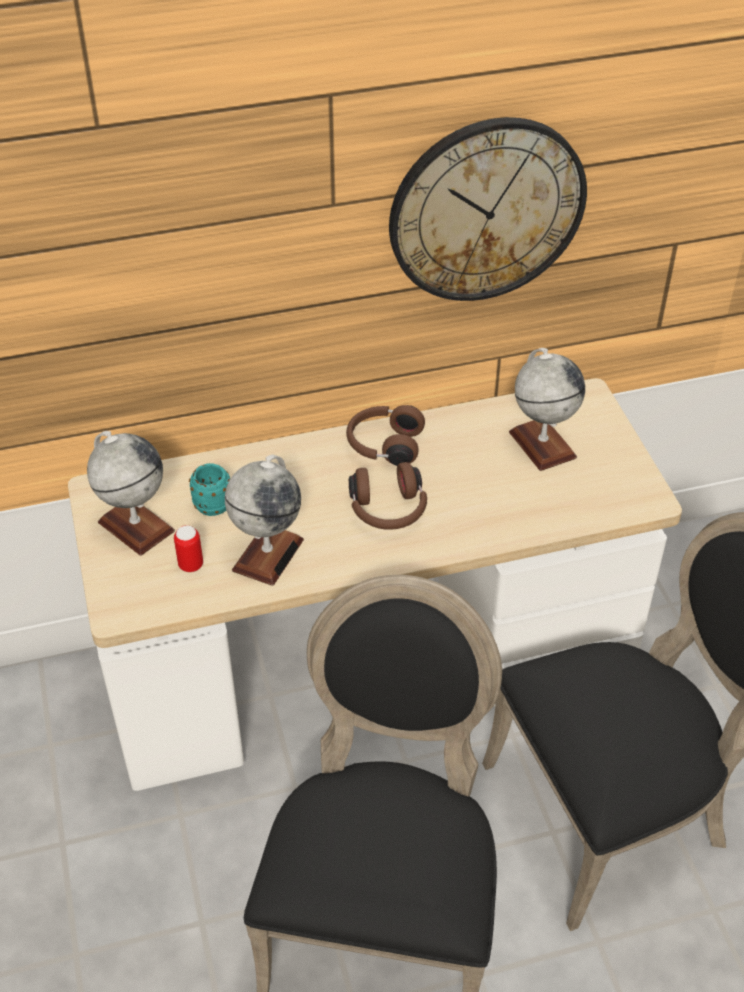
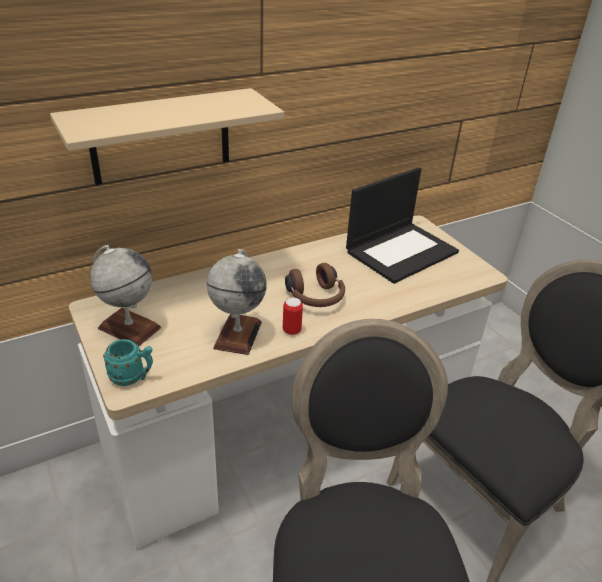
camera: 15 degrees left, 10 degrees down
(191, 286) = (161, 137): none -> beige shelf
(191, 565) = (179, 348): can -> can (291, 330)
(219, 507) = (192, 308): turquoise mug -> turquoise mug (132, 377)
(384, 445) = (298, 261): brown headphones -> none
(486, 210) = (359, 85): wall clock -> none
(542, 444) = (401, 251): globe -> laptop

